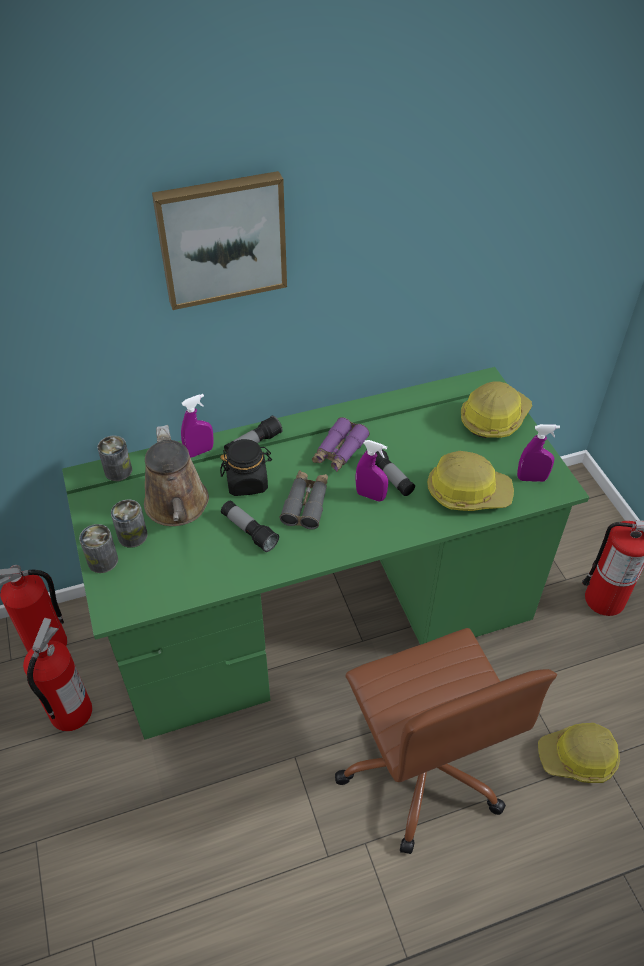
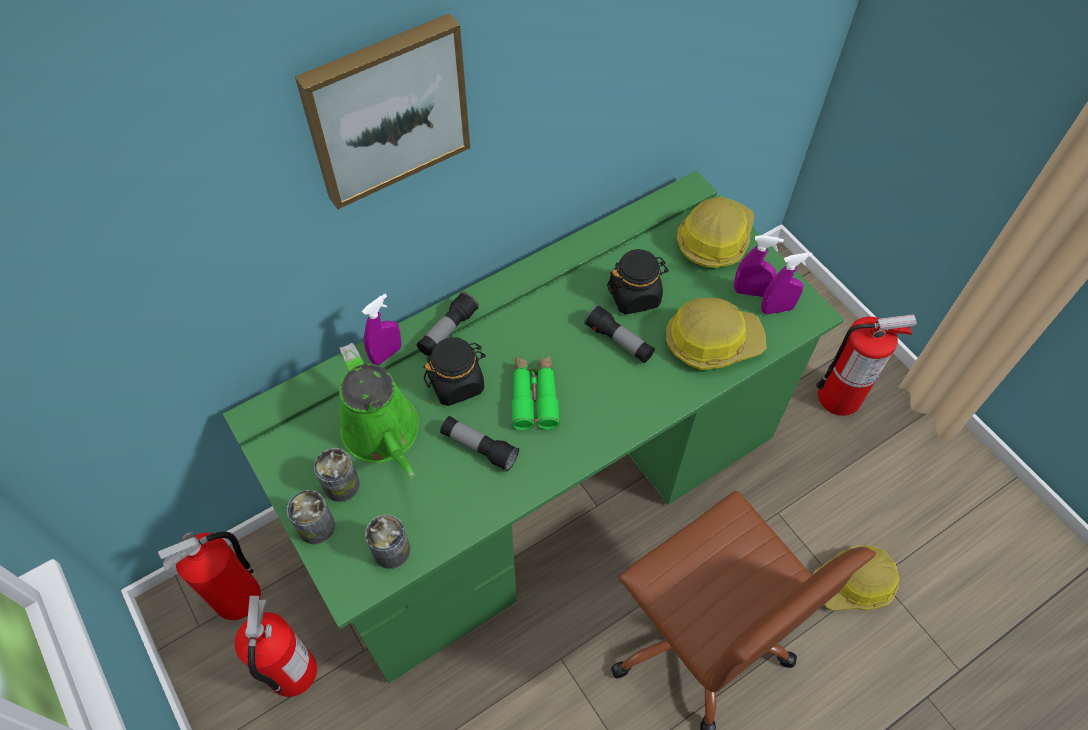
camera: 15 degrees left, 10 degrees up
(118, 471) = (294, 401): can -> can (391, 550)
(177, 507) = (384, 435): brown watering can -> green watering can
(306, 503) = (534, 396): grey binoculars -> green binoculars
(339, 451) = (552, 319): purple binoculars -> none
(370, 495) = (605, 370): purple spray bottle -> purple spray bottle (750, 291)
(413, 447) = (634, 296): none -> black jar

